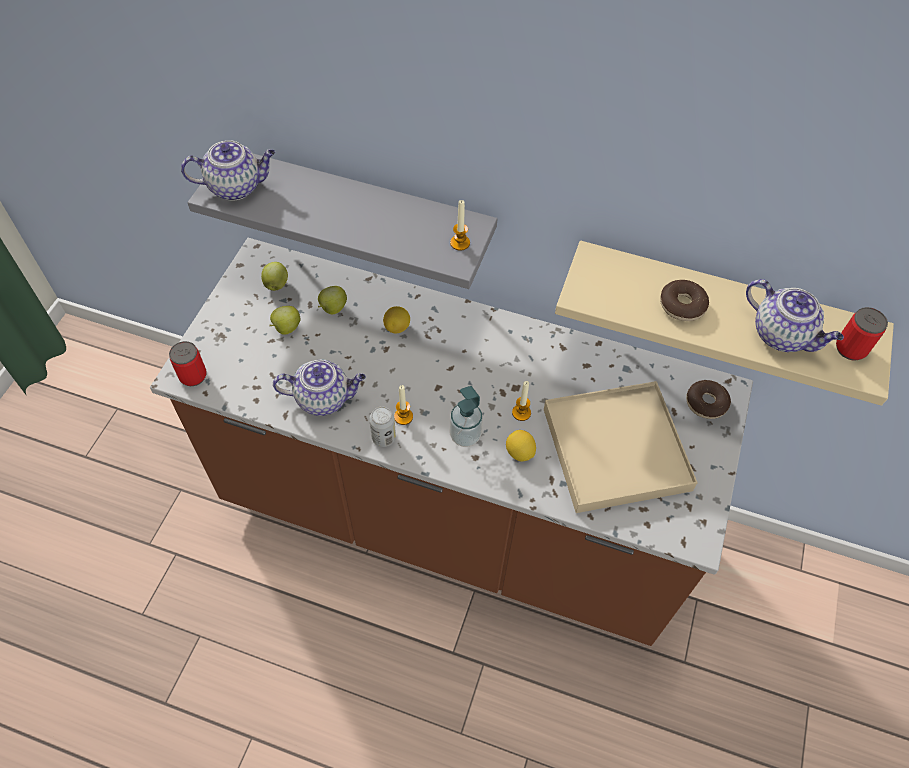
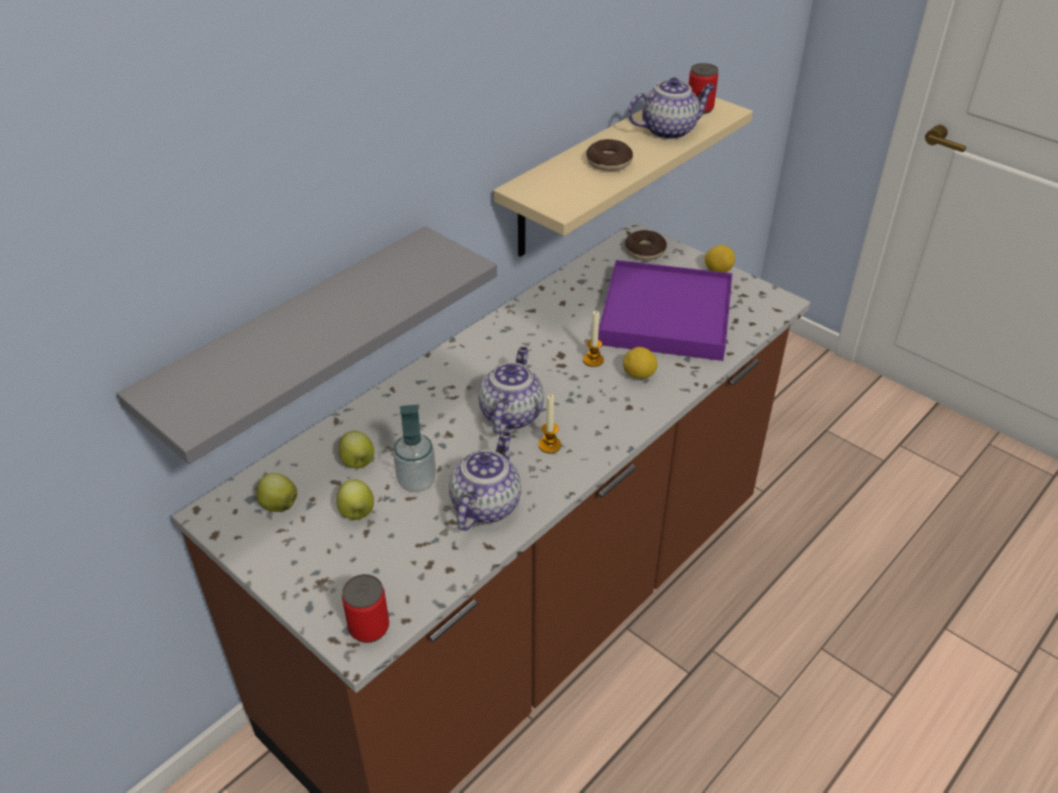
camera: 65 degrees left, 15 degrees down
(236, 187) = (201, 399): teapot -> teapot (511, 414)
(383, 438) = (568, 468): can -> none
(397, 327) = (425, 417): lemon -> lemon (717, 270)
(460, 243) = (441, 256): candle -> none
(465, 436) = (599, 406): soap dispenser -> soap dispenser (416, 481)
(616, 449) = (666, 315): beige tray -> purple tray

